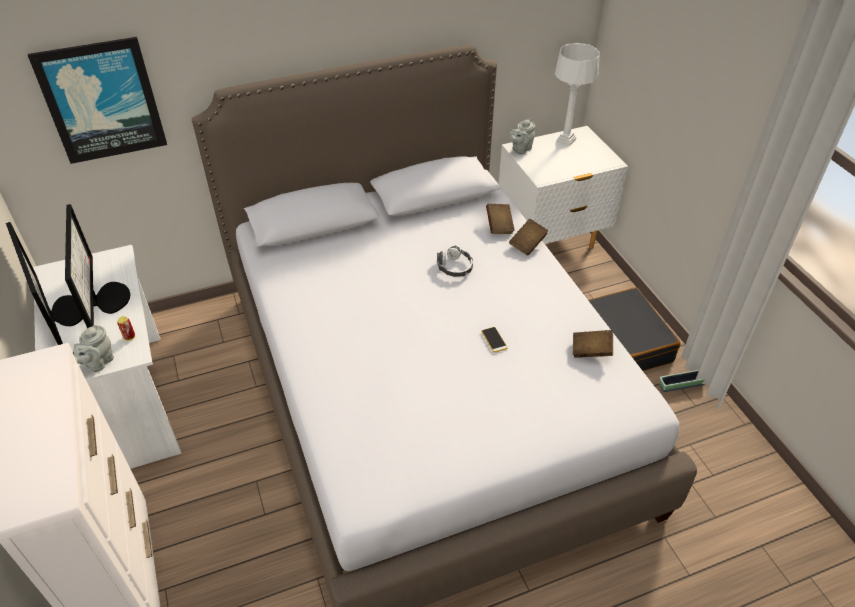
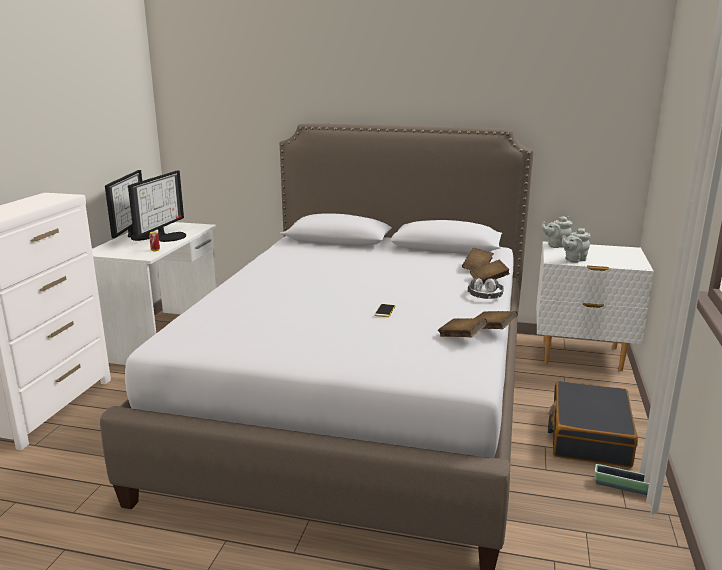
camera: 35 degrees right, 25 degrees down
(98, 363) = (123, 254): grey teapot -> grey teapot (574, 260)
(102, 100) = (232, 119): picture -> none
(454, 267) = (409, 276): headphones -> headphones (485, 295)
(566, 140) = (607, 249): white table lamp -> none
(601, 326) = (492, 330): none -> brown book

